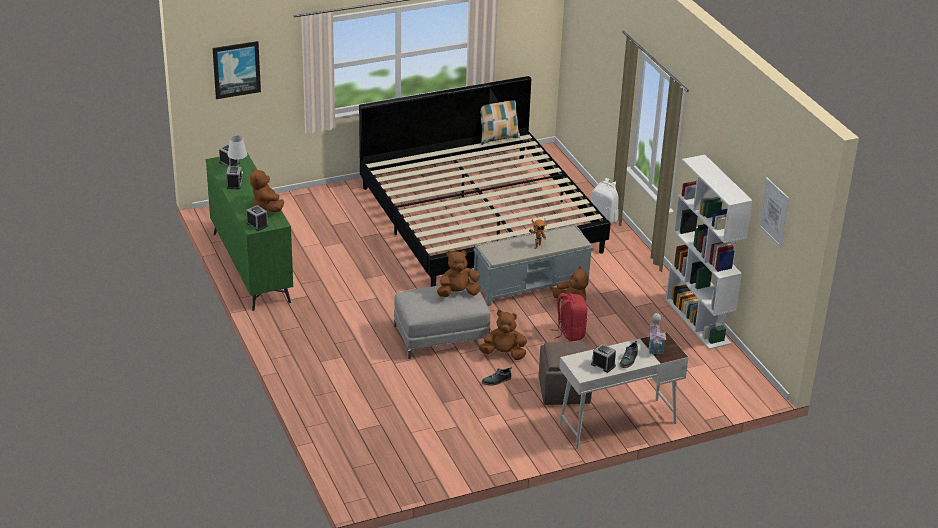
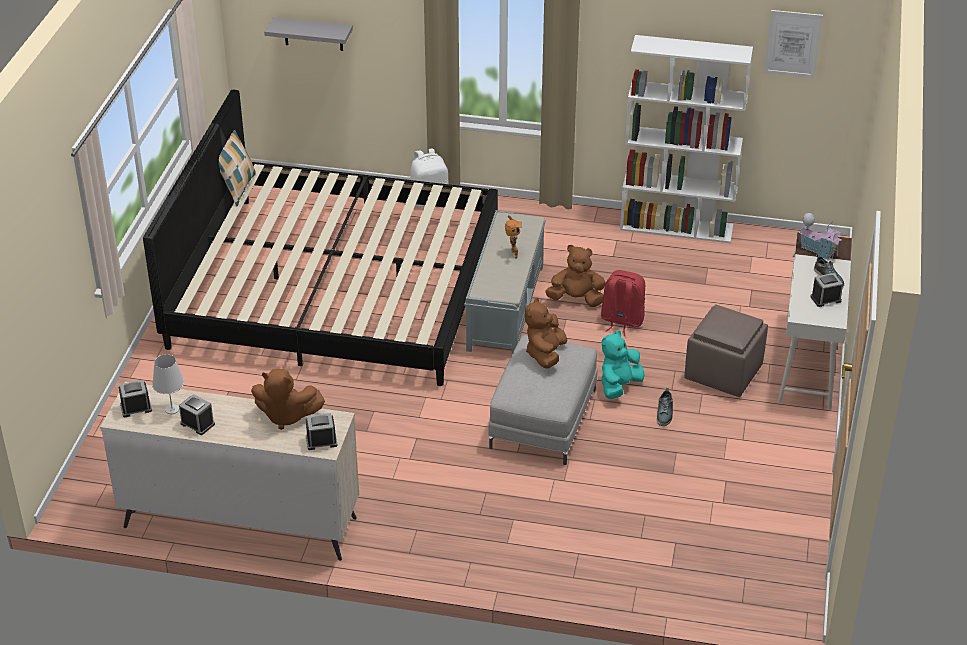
camera: 55 degrees left, 5 degrees up
(236, 69) = (33, 280): picture -> none
(251, 267) = (239, 521): green dresser -> beige dresser
(503, 354) = (619, 386): brown plush toy -> turquoise plush toy
(590, 67) = (313, 34): none -> grey shelf

